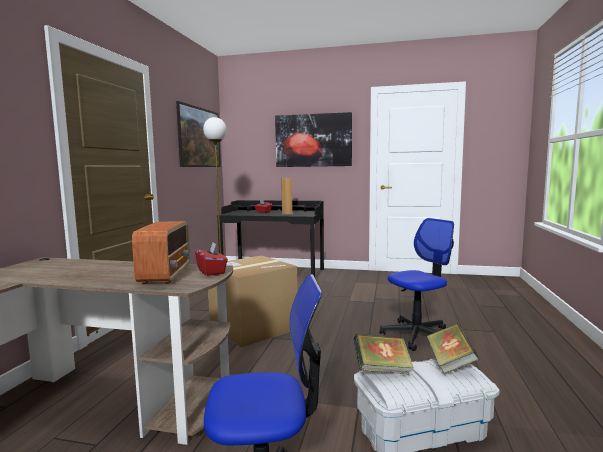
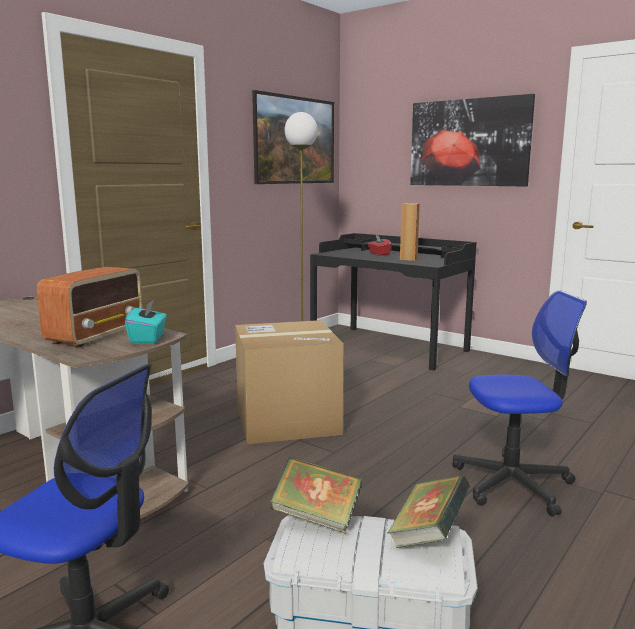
camera: 25 degrees right, 5 degrees up
(211, 271) = (148, 338): red tissue box -> turquoise tissue box

